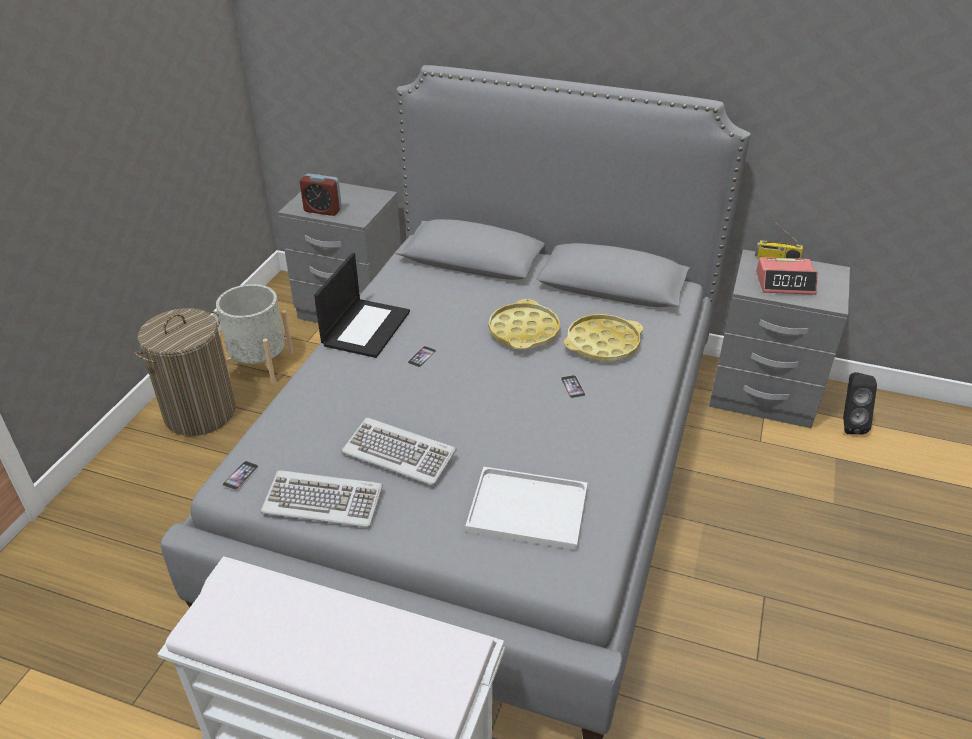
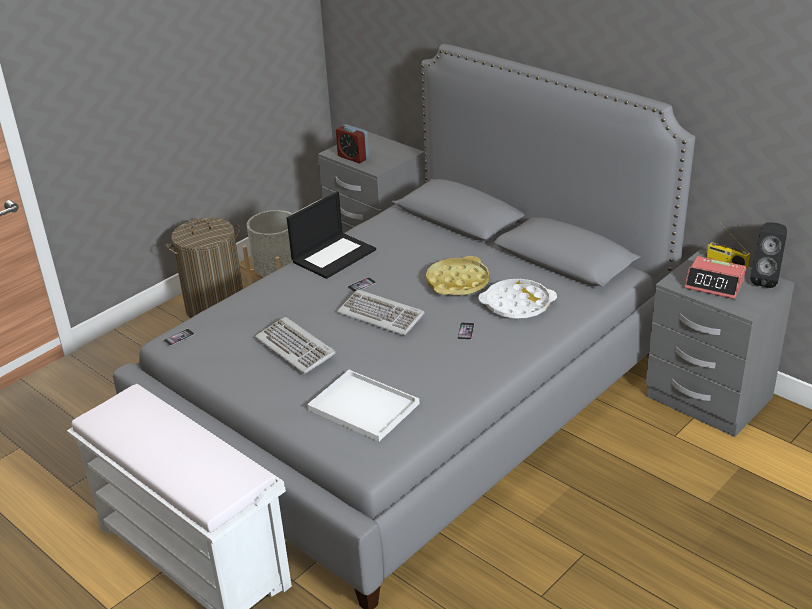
camera: 25 degrees right, 5 degrees down
(323, 501) = (223, 366): keyboard -> keyboard (381, 315)
(602, 343) = (517, 304): yellow tray -> white tray
(848, 424) = (777, 442): black speaker -> black speaker (765, 279)

